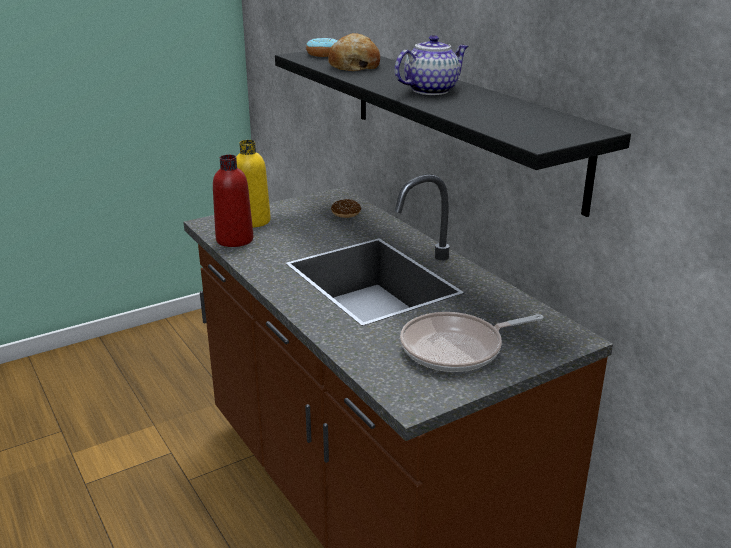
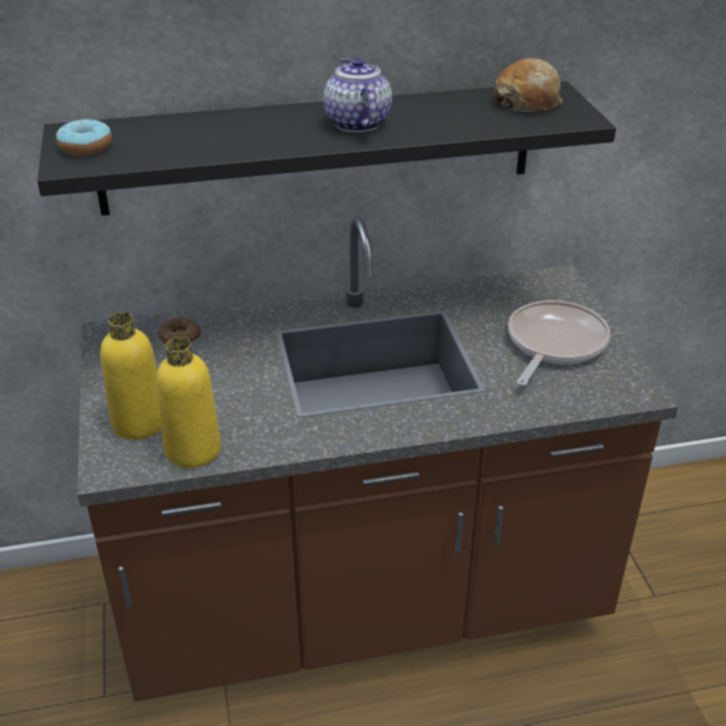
camera: 70 degrees left, 10 degrees up
(234, 240) = (193, 450): red bottle -> yellow bottle
(353, 66) = (185, 141): bread -> bread (527, 101)
(457, 348) = (553, 344): frying pan -> frying pan turned 150 degrees counterclockwise

